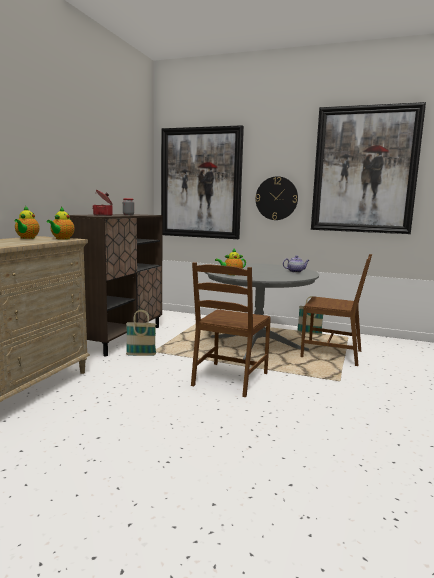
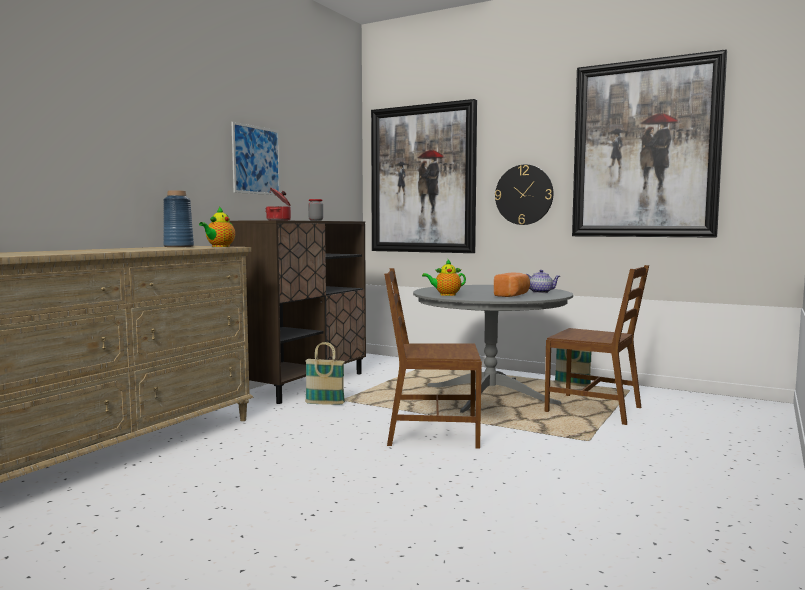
camera: 10 degrees right, 5 degrees down
(27, 238) = (178, 246): teapot -> blue vase
(81, 166) = (256, 160): none -> picture
(229, 379) = (432, 433): brown chair -> brown chair turned 60 degrees clockwise
(279, 275) = (513, 295): none -> bread

